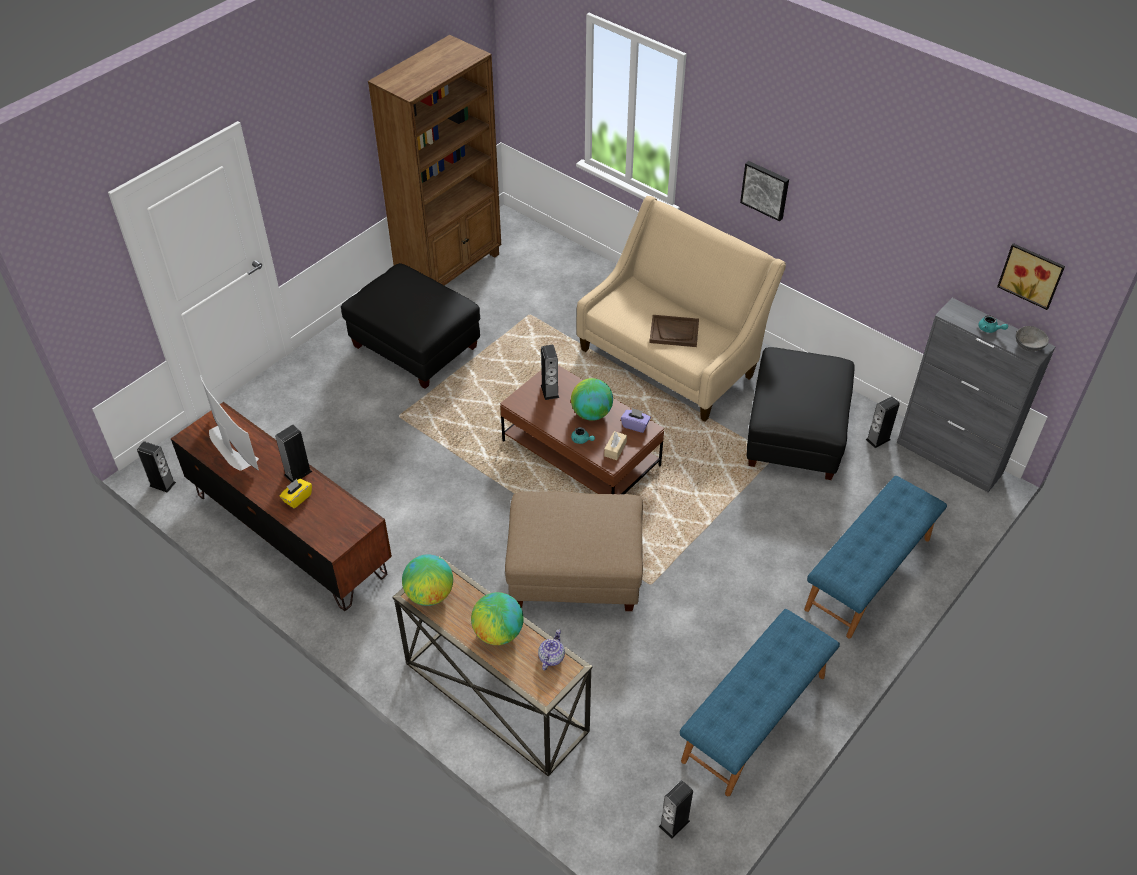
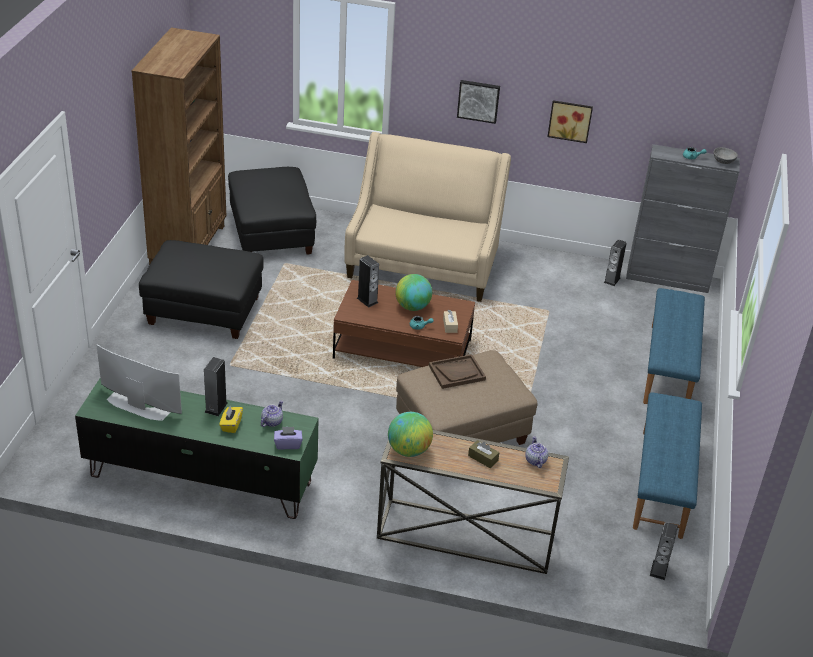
camera: 30 degrees left, 10 degrees down
(162, 484) = (48, 478): speaker -> none
(289, 533) = (200, 478): brown tv stand -> green tv stand
(337, 507) = (272, 421): none -> teapot
(498, 633) = (483, 458): globe -> brown tissue box
(635, 425) = (452, 306): purple tissue box -> purple tissue box (288, 444)
(674, 332) = (436, 234): brown tray -> brown tray (457, 372)
(795, 436) = (553, 293): black ottoman -> black ottoman (272, 234)
(1032, 274) = (713, 107): picture -> picture (570, 120)

